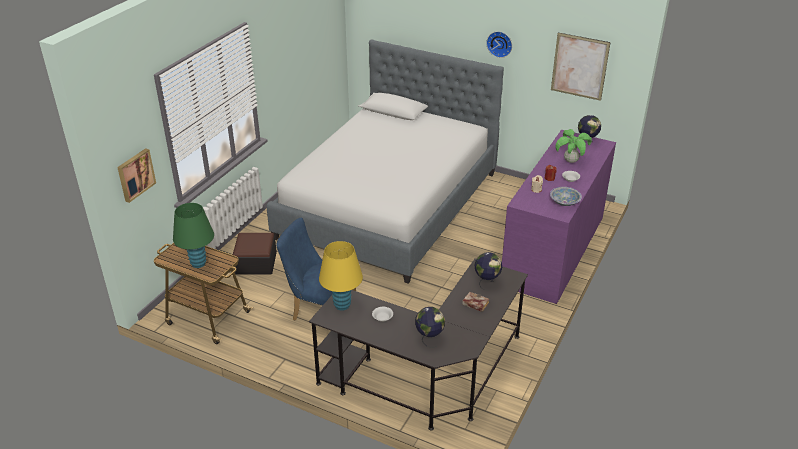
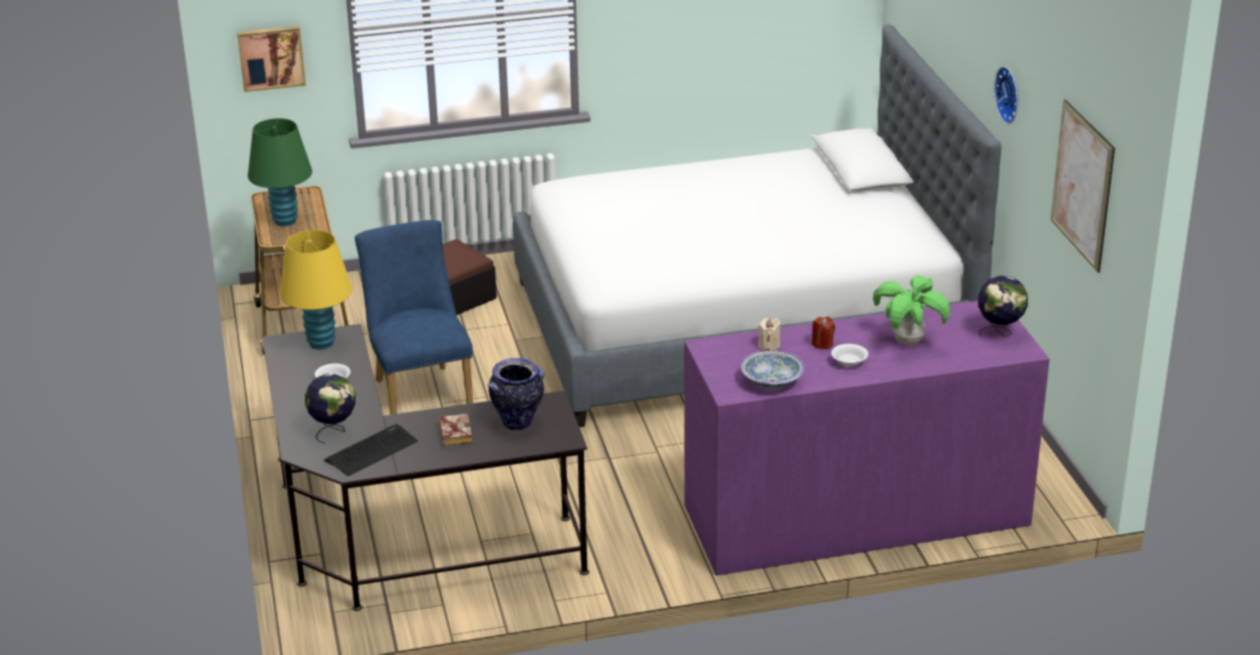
camera: 50 degrees right, 5 degrees down
(461, 335) = (372, 451): none -> keyboard
(487, 282) = (518, 423): globe -> vase

